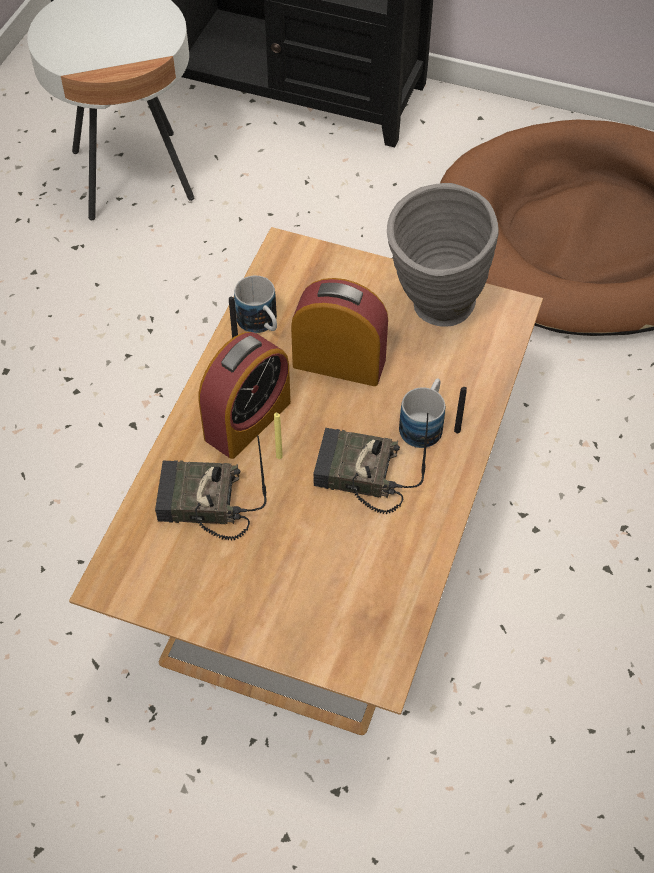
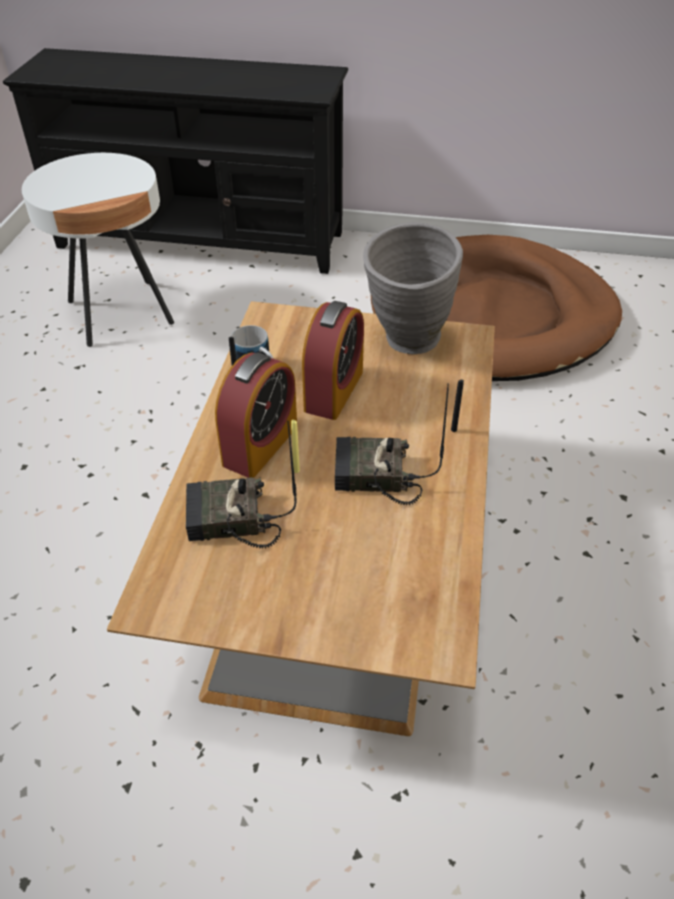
camera: 10 degrees left, 10 degrees down
(339, 362) = (334, 391): alarm clock -> alarm clock turned 105 degrees clockwise
(424, 423) = (423, 428): mug -> none

